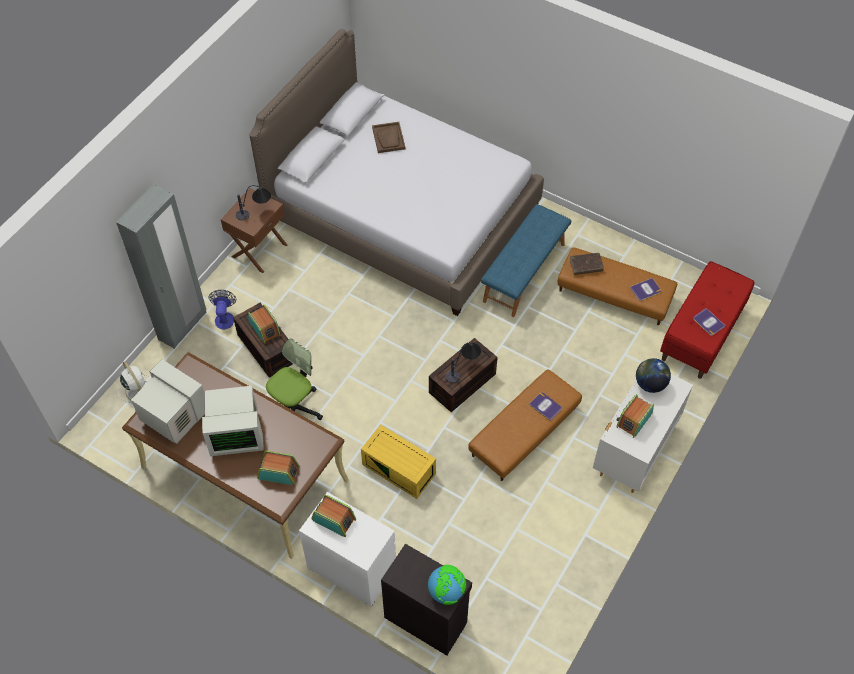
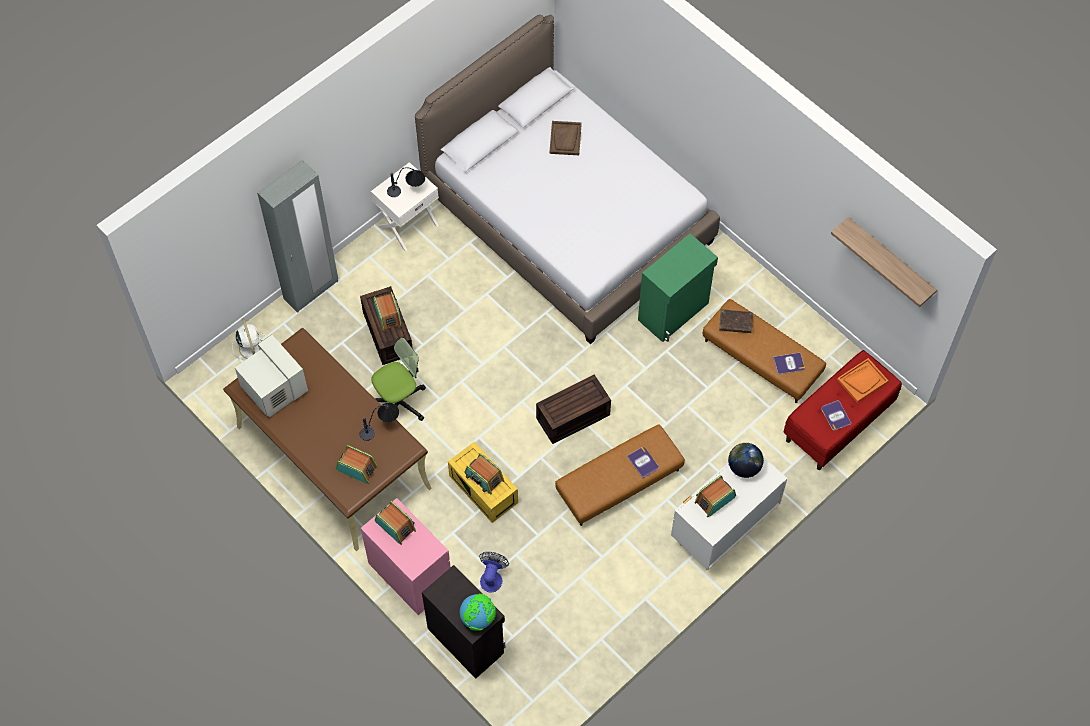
camera: 15 degrees right, 5 degrees up
(225, 317) = (355, 291): fan -> fan (492, 577)
(236, 433) = (327, 420): monitor -> none
(258, 250) = (408, 225): brown nightstand -> white nightstand
(351, 568) = (410, 574): white dresser -> pink dresser
(400, 455) = (484, 477): none -> radio
(463, 368) = (573, 404): table lamp -> table lamp (381, 427)
(523, 272) = (674, 312): blue bench -> green cabinet
(720, 287) = (862, 381): none -> orange tray
(733, 161) = (890, 260): none -> shelf

